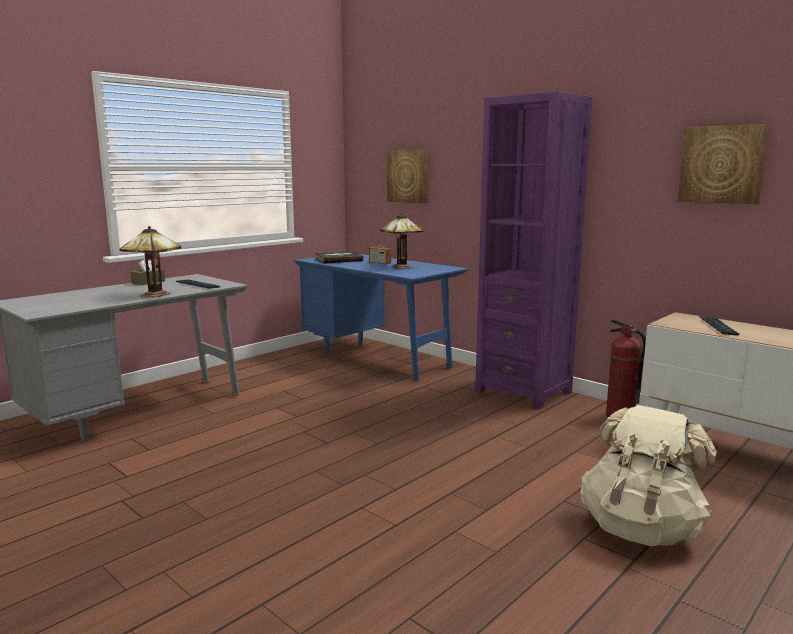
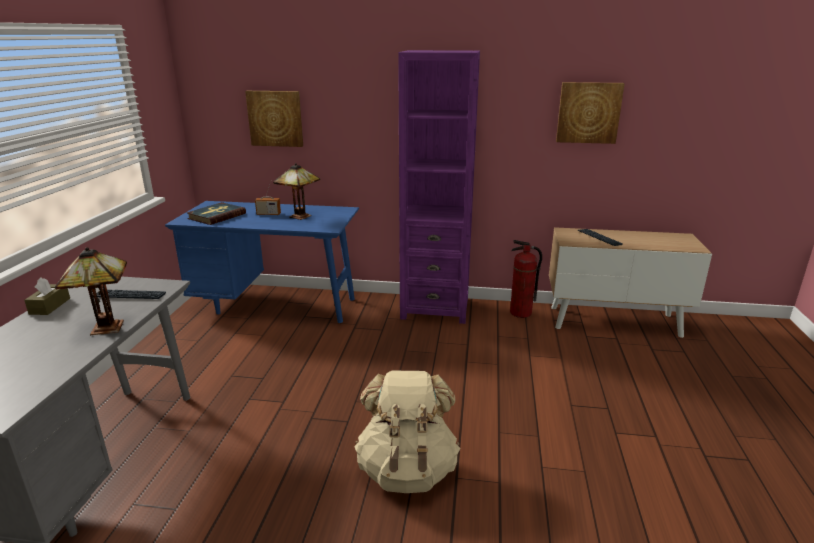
camera: 35 degrees left, 10 degrees up
(641, 529) = (633, 409): beige backpack -> beige backpack (407, 469)

